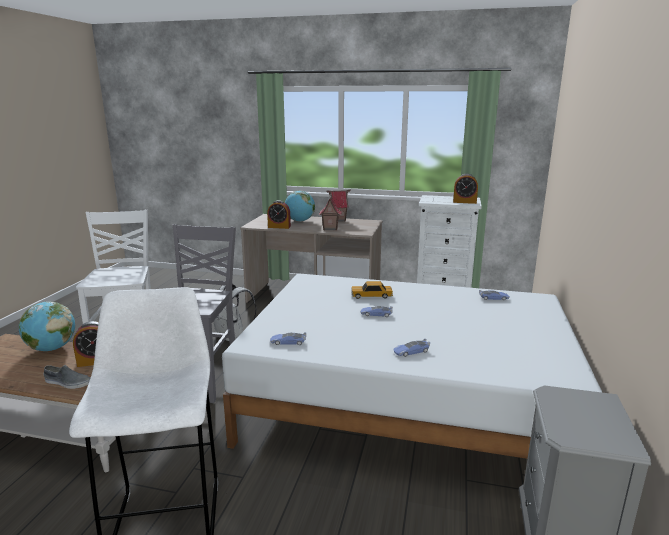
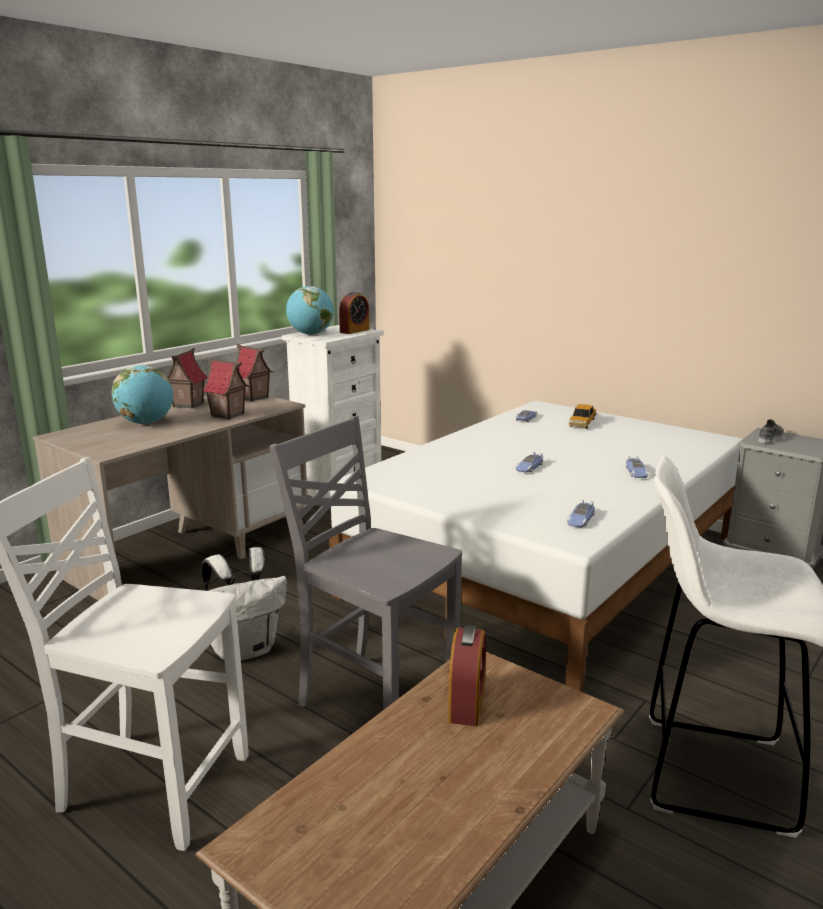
camera: 65 degrees left, 0 degrees up
(52, 348) = (367, 761): globe -> globe (310, 334)
(67, 382) = (537, 735): grey shoe -> grey shoe (770, 437)
(279, 227) = (156, 438): alarm clock -> none
(368, 226) = (253, 398): none -> toy house
(371, 295) = (469, 459): toy car -> toy car (582, 422)

